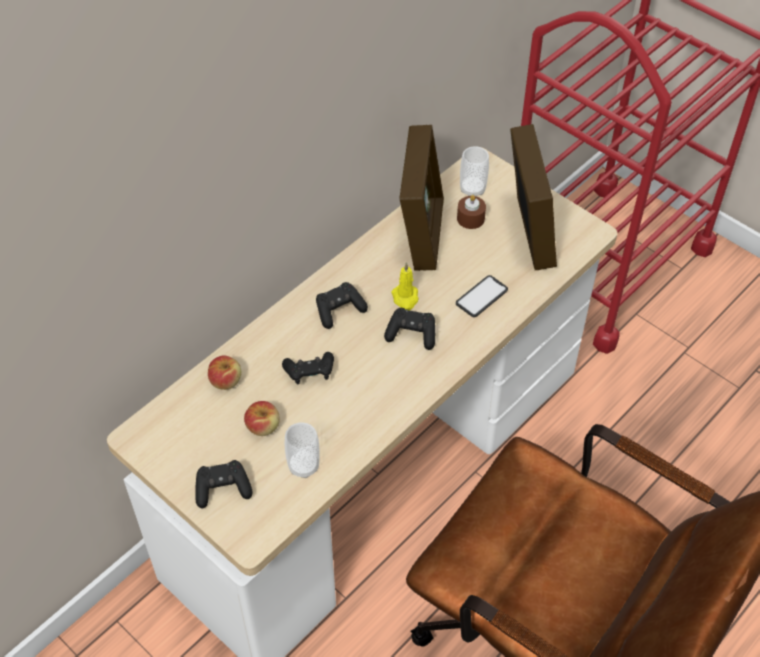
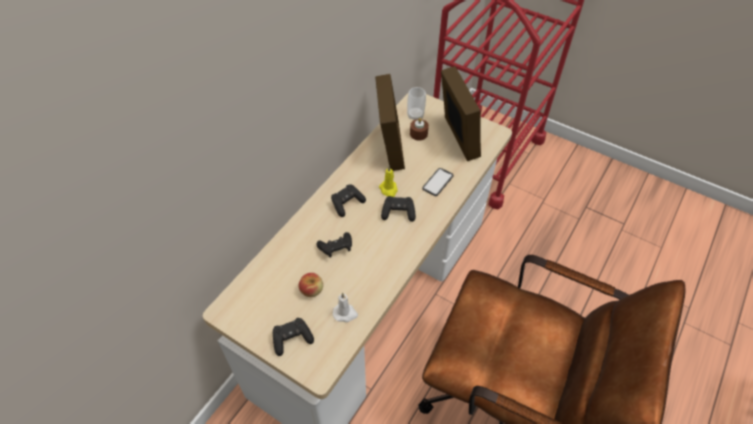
camera: 10 degrees left, 0 degrees up
(226, 381) = (279, 262): apple -> none
(303, 466) = (345, 313): cup -> white candle

